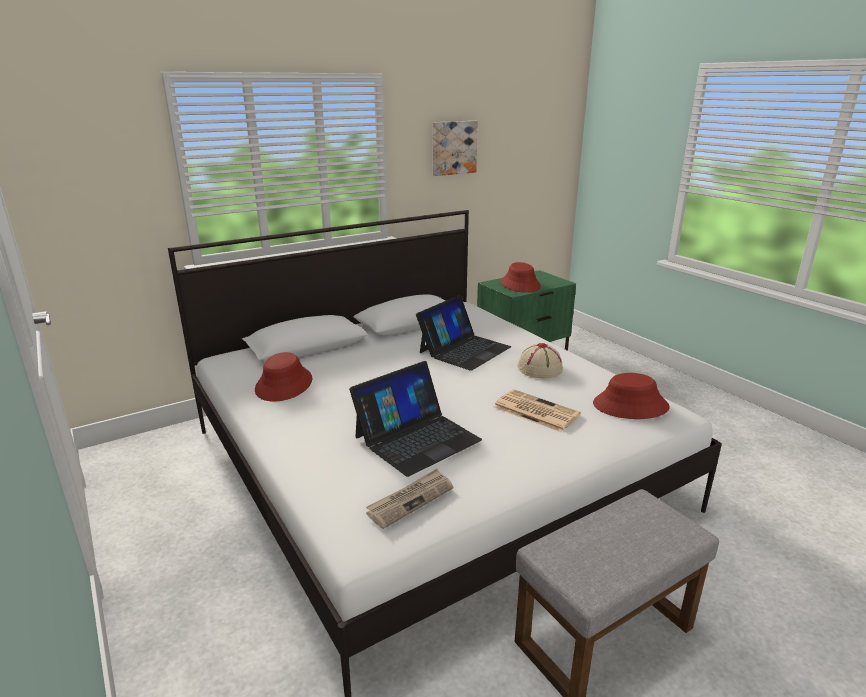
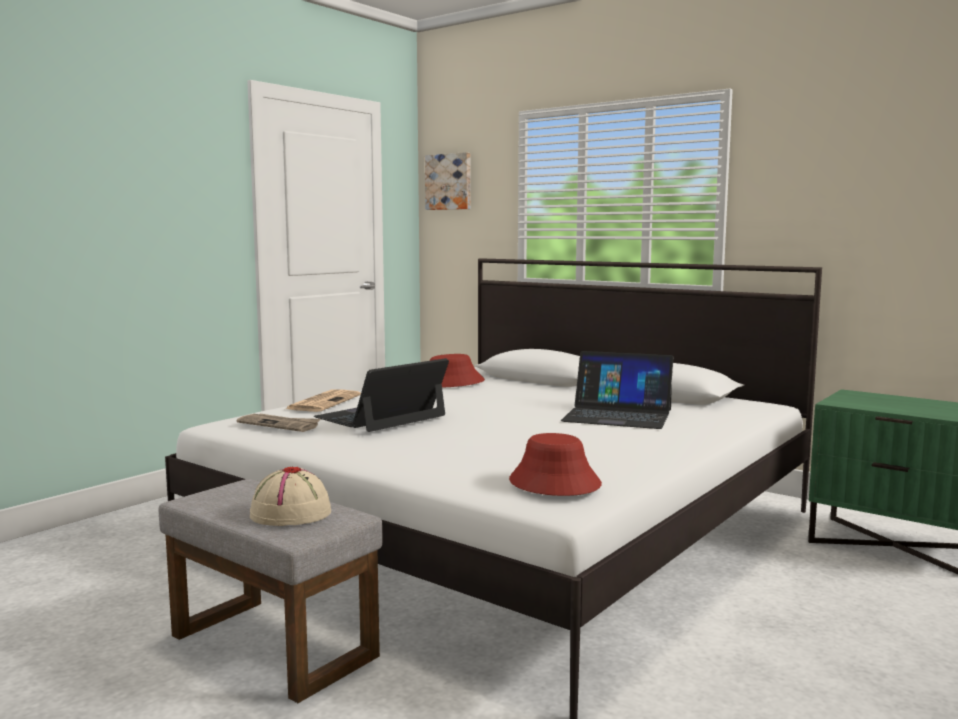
camera: 70 degrees right, 15 degrees down
(417, 438) = (381, 416): laptop -> laptop turned 105 degrees clockwise
(453, 147) = (840, 180): picture -> picture (449, 182)
(520, 284) = (885, 403): red hat -> none
(534, 411) = (487, 447): newspaper -> newspaper (323, 402)
(540, 369) = (610, 443): beige hat -> beige hat (290, 514)

